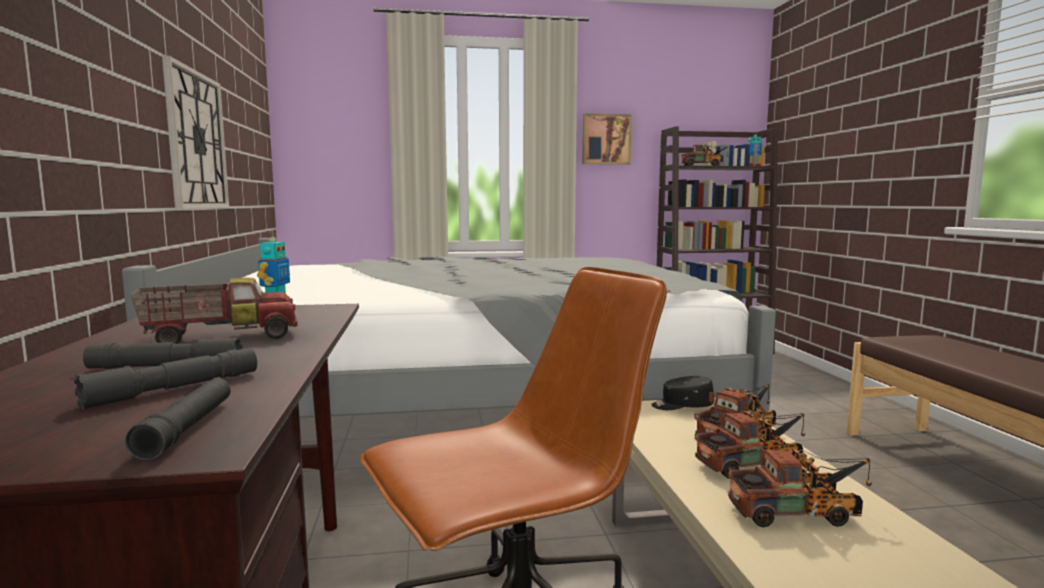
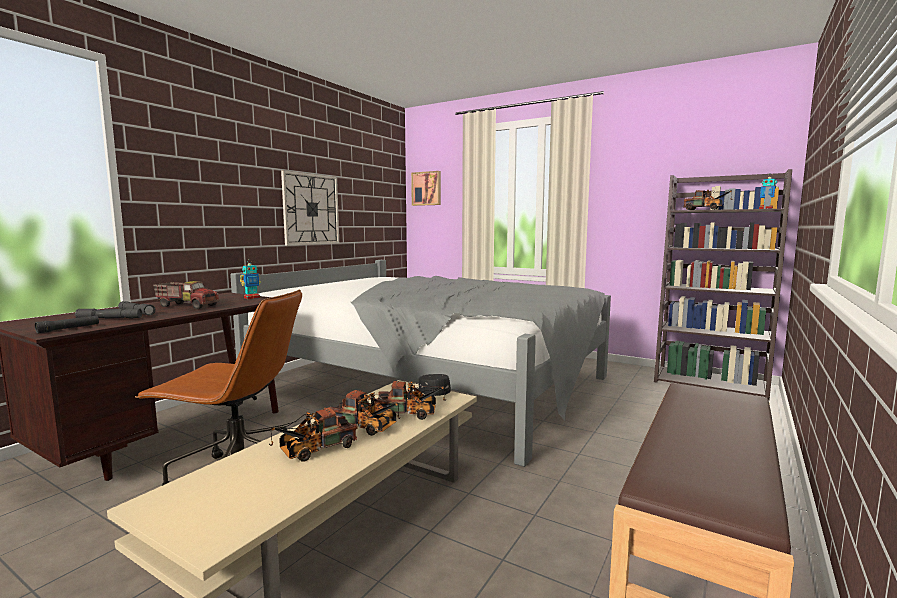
camera: 40 degrees right, 0 degrees up
(606, 139) = (622, 189): picture -> picture (427, 188)
(800, 514) = (314, 450): toy truck -> toy truck turned 105 degrees clockwise

